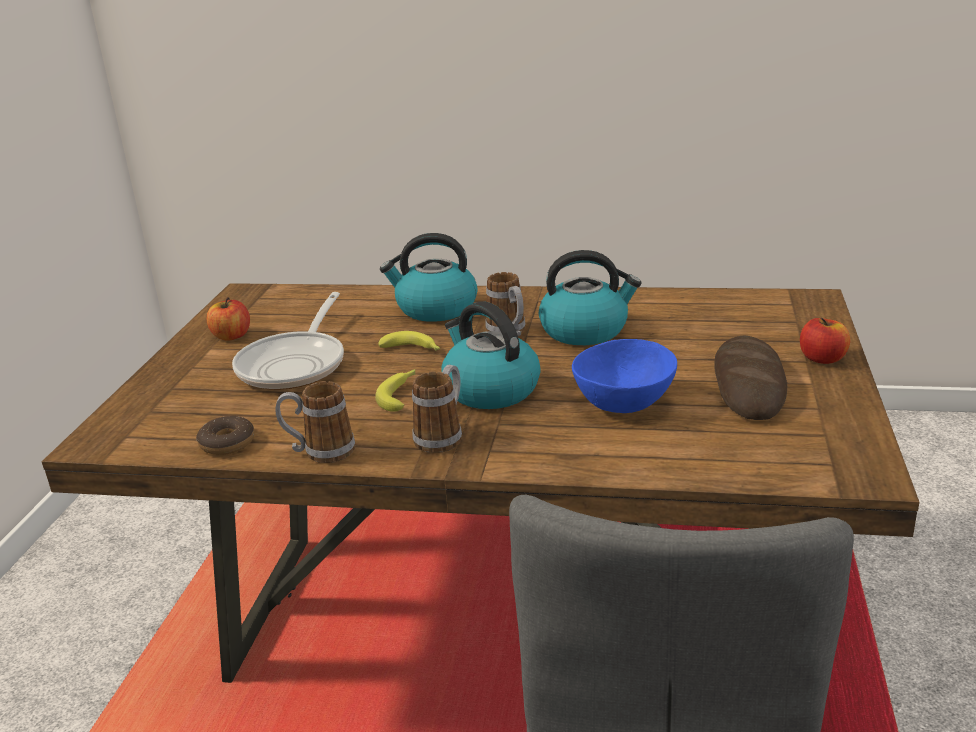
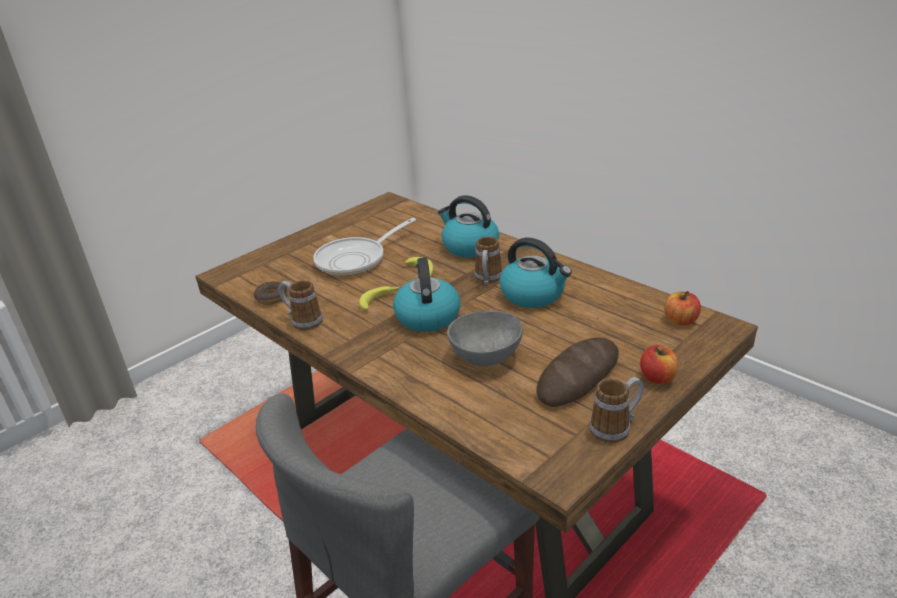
camera: 35 degrees right, 5 degrees up
(231, 336) = (348, 229): apple -> apple (680, 320)
(443, 435) = (367, 336): mug -> mug (616, 427)
(626, 403) = (487, 357): blue bowl -> grey bowl

